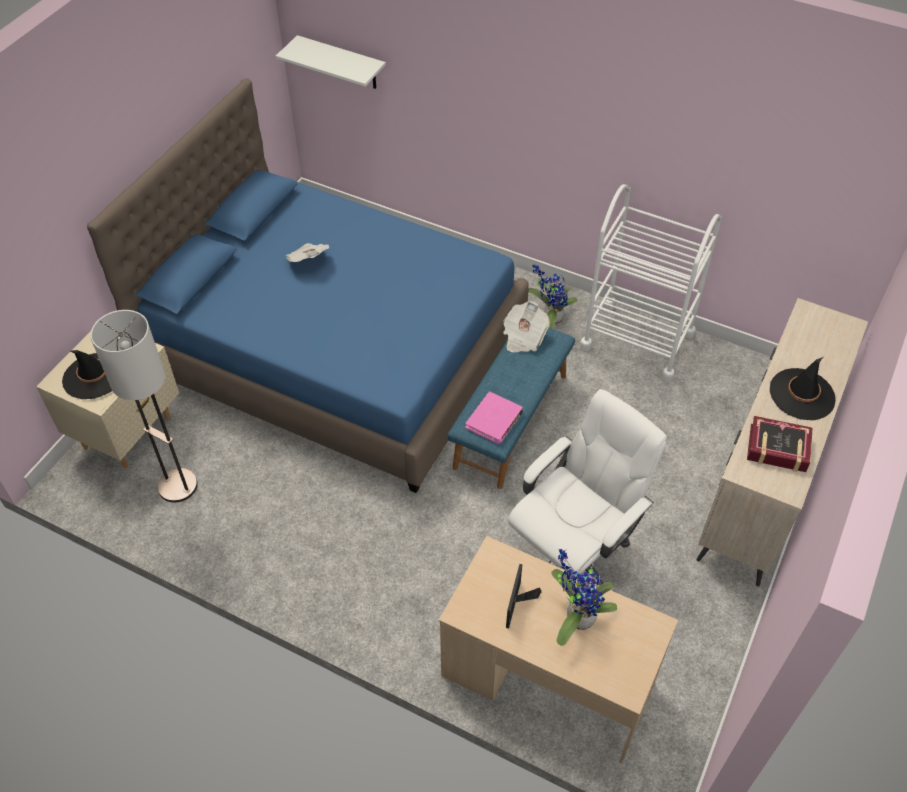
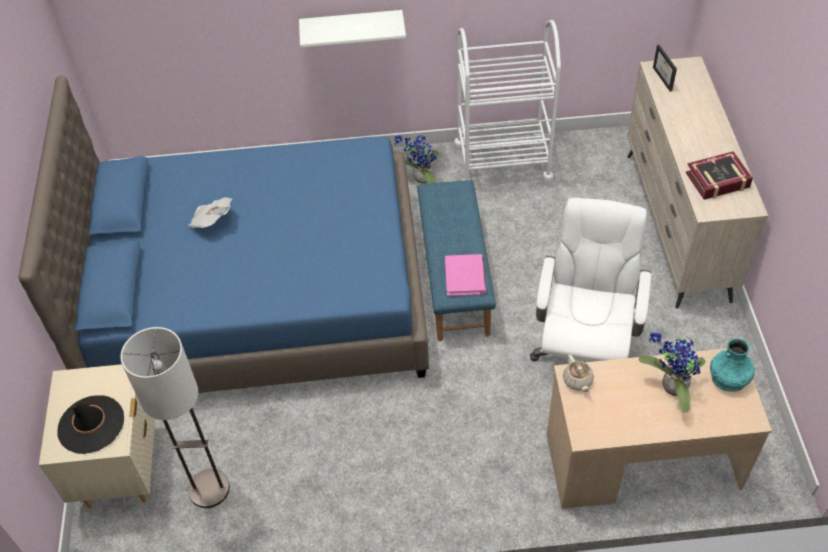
camera: 30 degrees left, 0 degrees up
(342, 63) = (136, 26): white shelf -> white shelf (352, 28)
(495, 561) = (577, 381): none -> beige teapot
(518, 607) = (623, 405): picture frame -> picture frame (666, 79)
(523, 337) = (434, 199): newspaper -> none
(639, 641) = (729, 378): none -> turquoise vase
(802, 394) = (701, 132): black hat -> none

